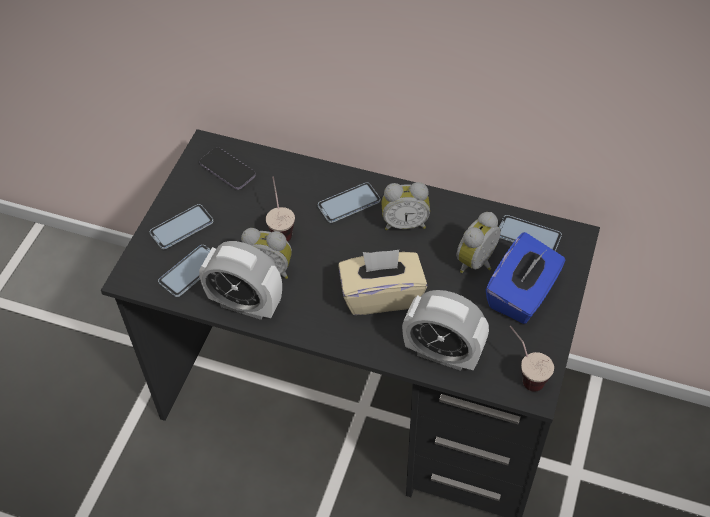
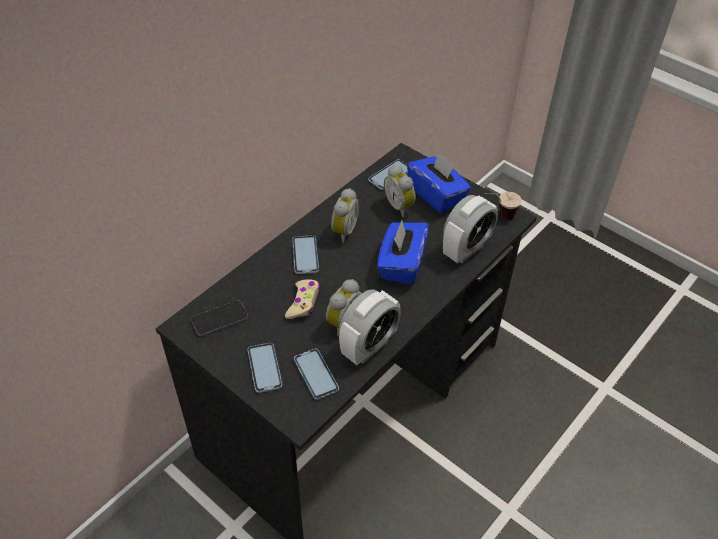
camera: 70 degrees left, 5 degrees down
(280, 227) = (303, 303): cup -> beige game controller
(381, 295) = (401, 265): beige tissue box -> blue tissue box

